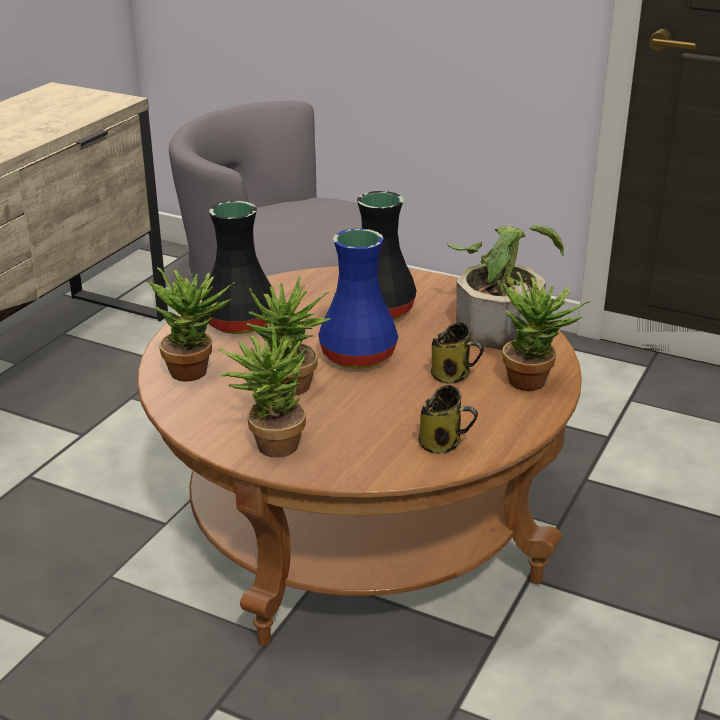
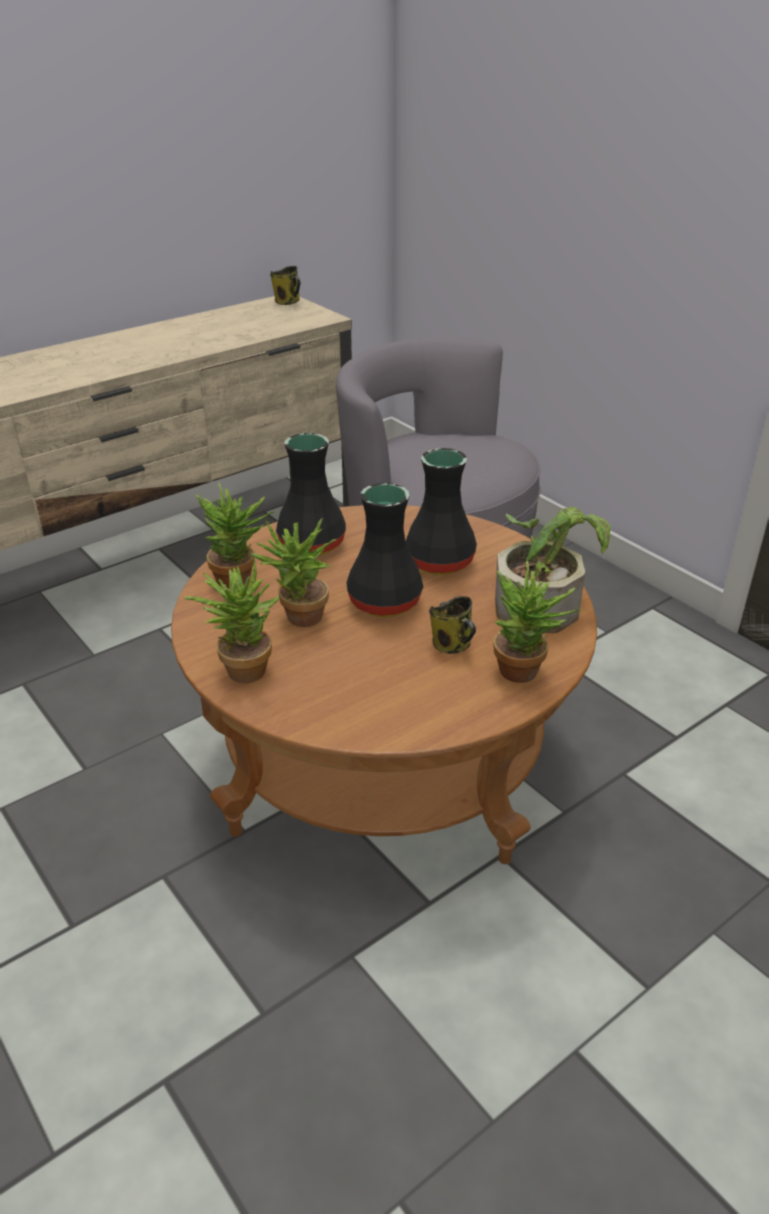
camera: 25 degrees right, 5 degrees up
(360, 356) = (386, 603): blue vase -> black vase
(442, 443) = (387, 712): mug -> mug (288, 302)

